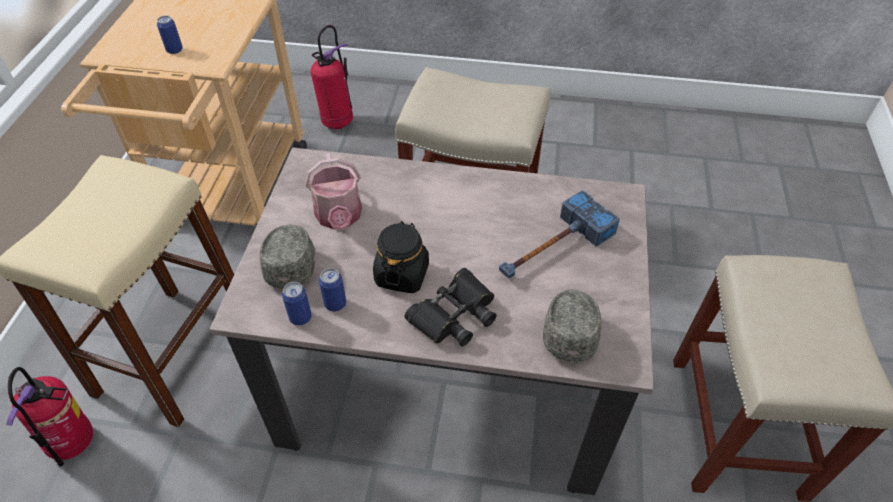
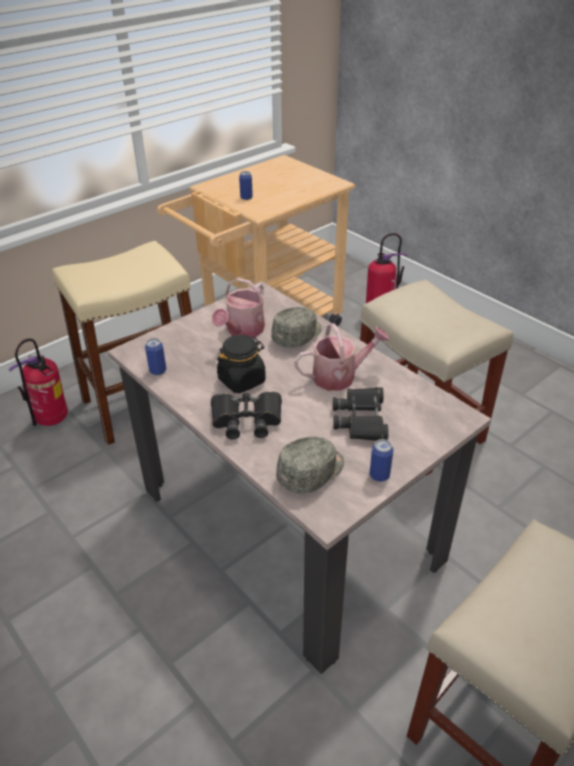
camera: 40 degrees right, 10 degrees down
(291, 262) = (187, 340): grey cap -> grey cap (298, 336)
(335, 304) = (184, 374): can -> can (379, 475)
(487, 214) = (340, 376): none -> watering can
(552, 248) = (361, 419): hammer -> black binoculars

